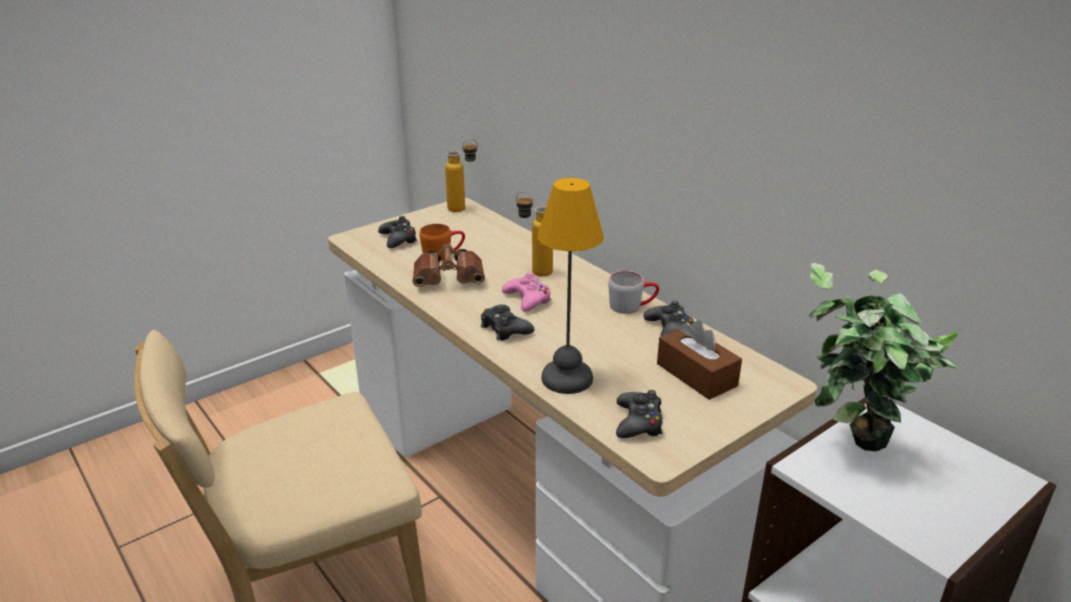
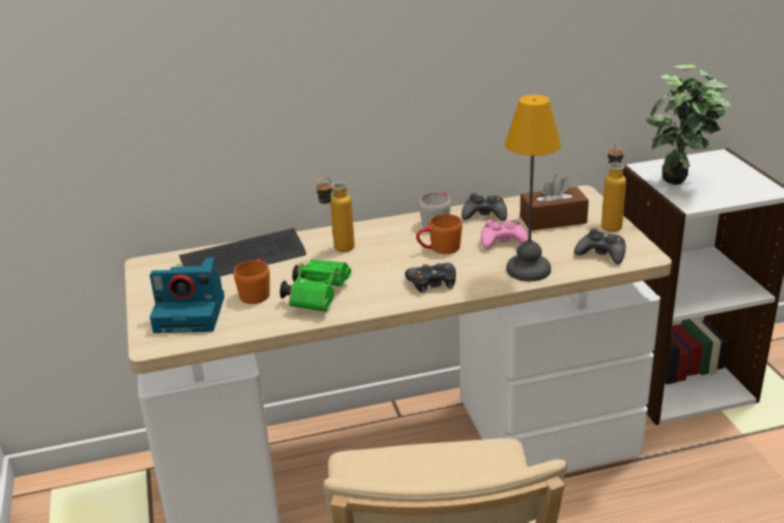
camera: 65 degrees left, 0 degrees up
(398, 239) = (192, 313): black game controller -> camera
(451, 281) = (318, 296): brown binoculars -> green binoculars
(463, 208) = (157, 264): bottle -> bottle (611, 223)
(494, 236) = (244, 258): none -> keyboard
(527, 299) = (389, 263): pink game controller -> pink game controller (503, 242)
(574, 319) = (439, 249): none -> orange mug

